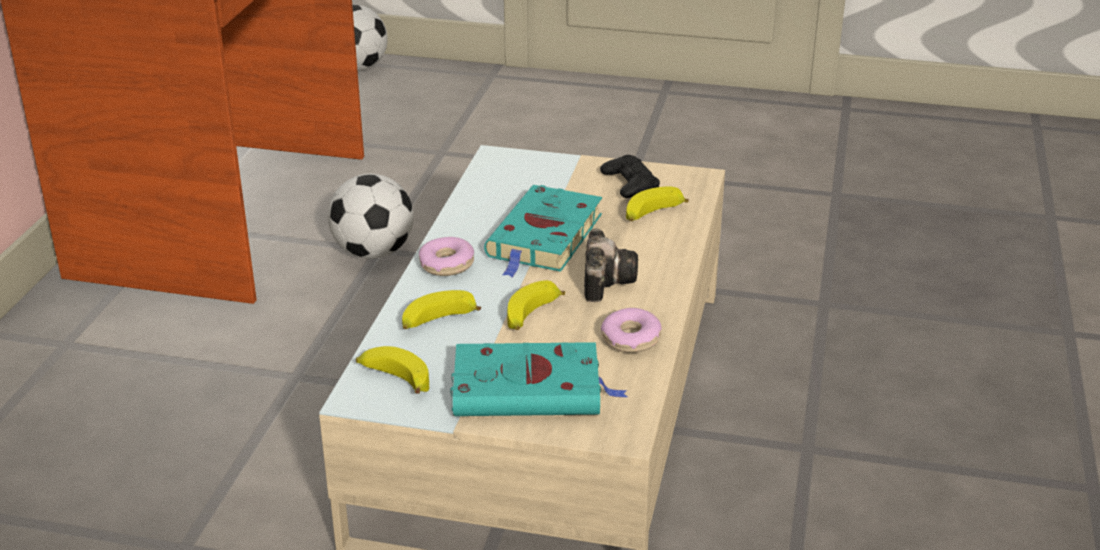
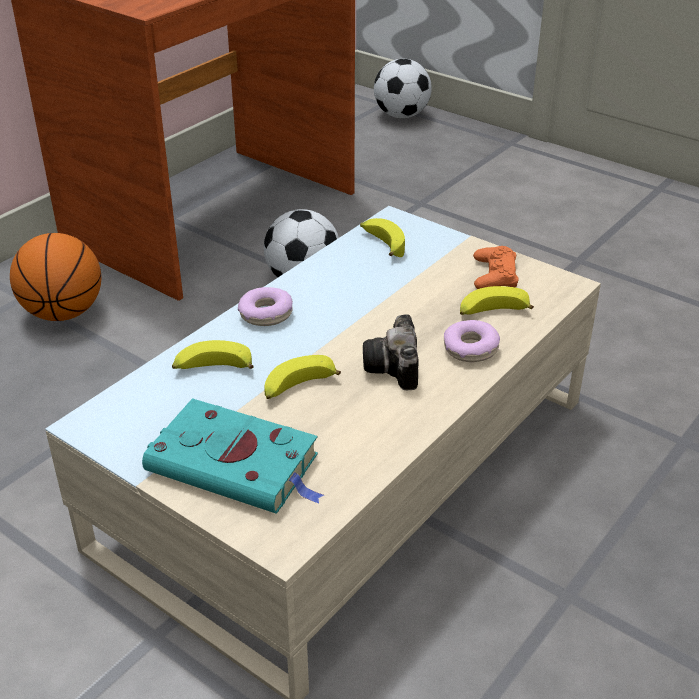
camera: 25 degrees right, 5 degrees up
(129, 347) = (63, 313): none -> basketball
(394, 379) = (130, 415): banana -> banana (382, 244)
(544, 238) = (372, 310): turquoise book -> none
(605, 280) = (395, 369): camera -> camera turned 150 degrees clockwise
(629, 183) = (494, 275): black game controller -> orange game controller
(630, 339) = (370, 440): donut -> donut (470, 349)

